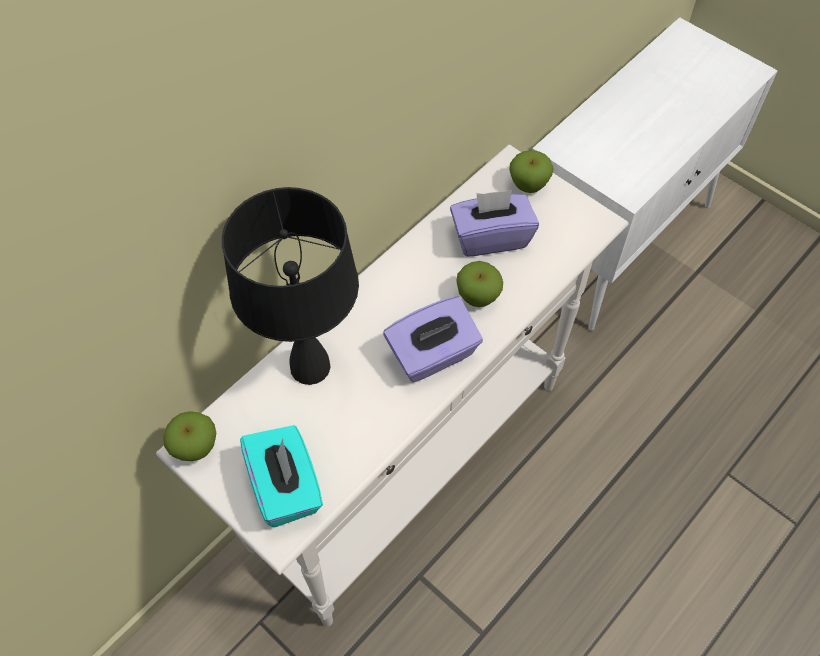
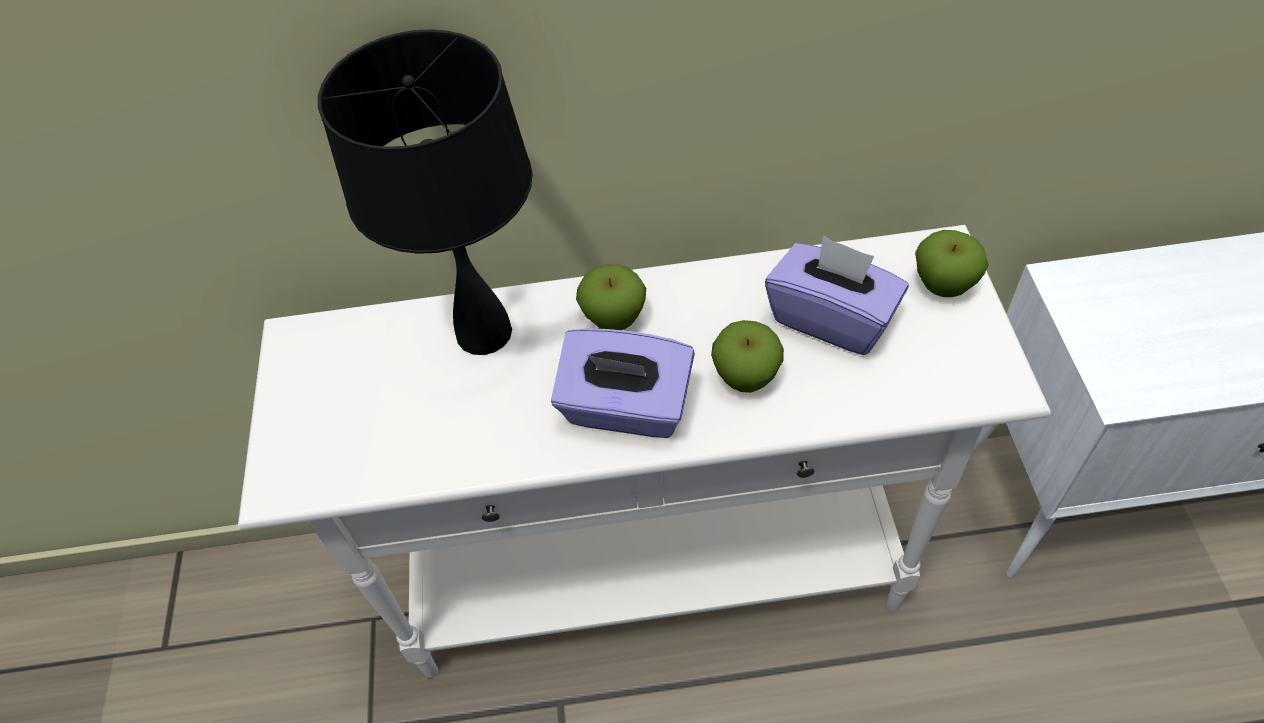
camera: 45 degrees right, 5 degrees down
(195, 448) = (298, 339): apple -> apple (614, 319)
(286, 487) = (333, 441): turquoise tissue box -> none

